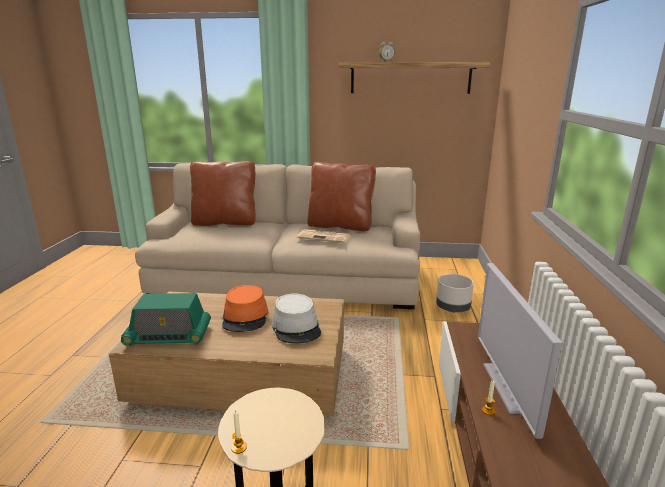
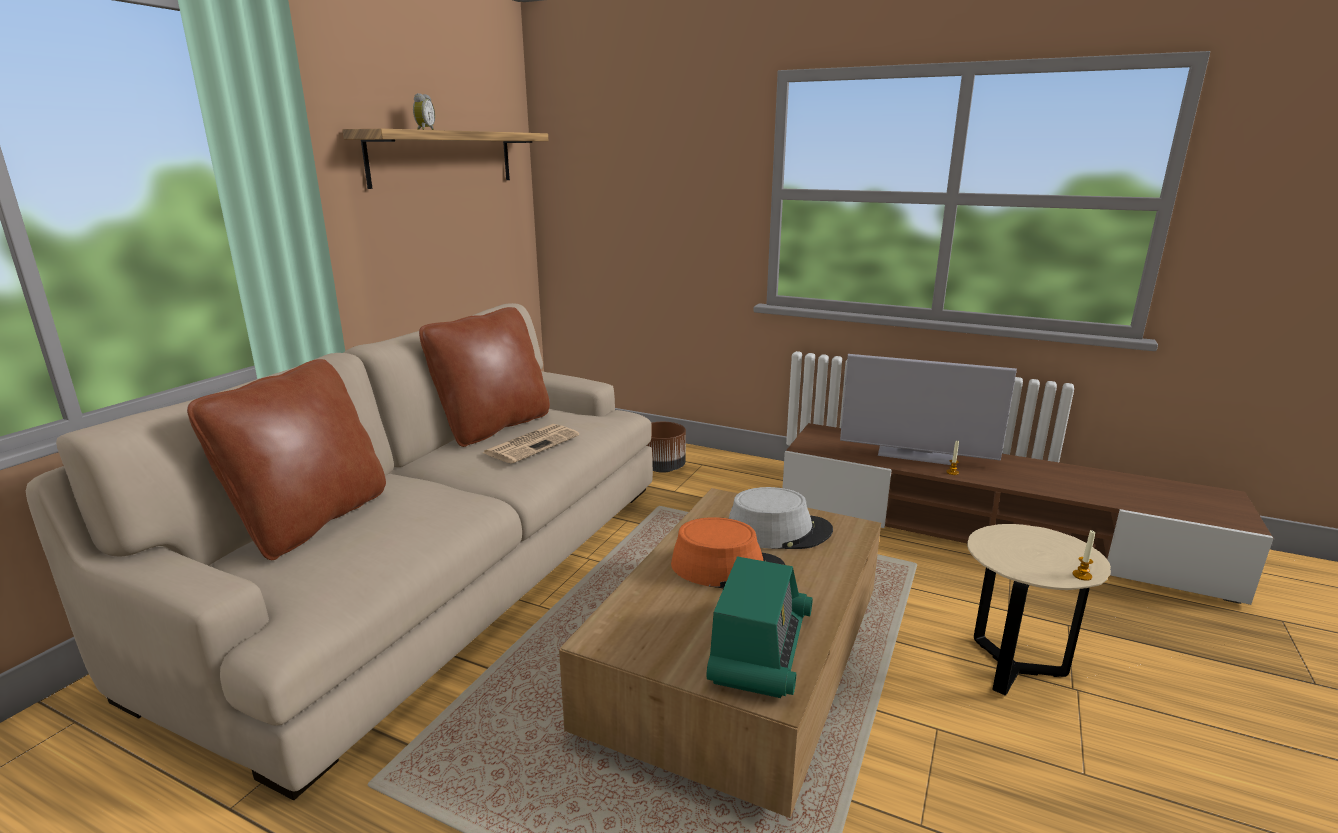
camera: 70 degrees left, 0 degrees up
(453, 308) = (663, 468): grey planter -> brown planter

